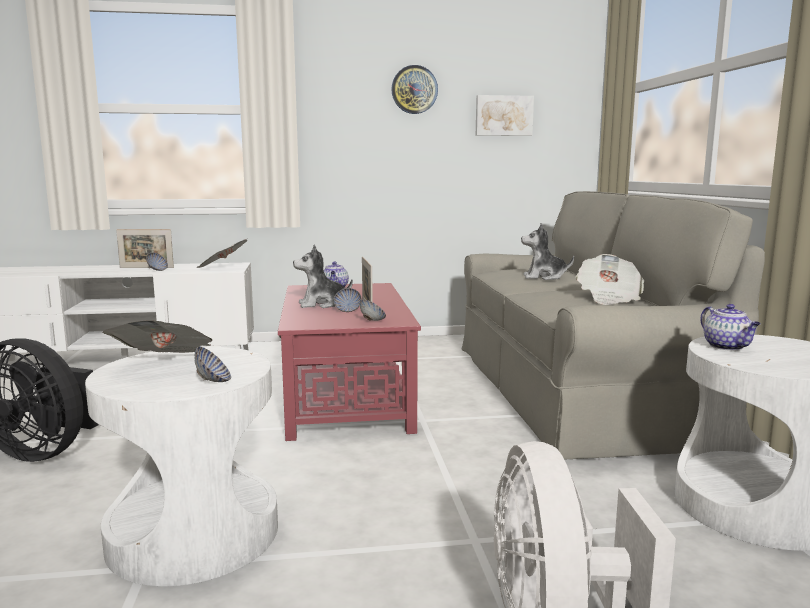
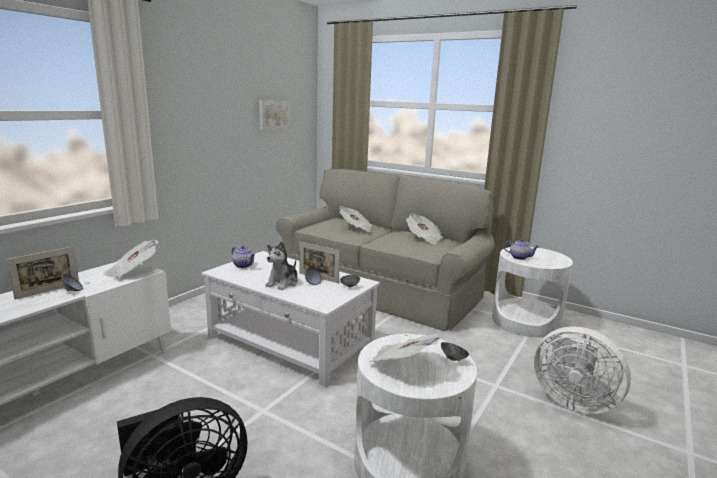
camera: 50 degrees left, 5 degrees up
(345, 396) = (290, 342): red coffee table -> white coffee table
(414, 89) = (223, 96): wall clock -> none
(544, 277) = (356, 228): plush toy -> newspaper

